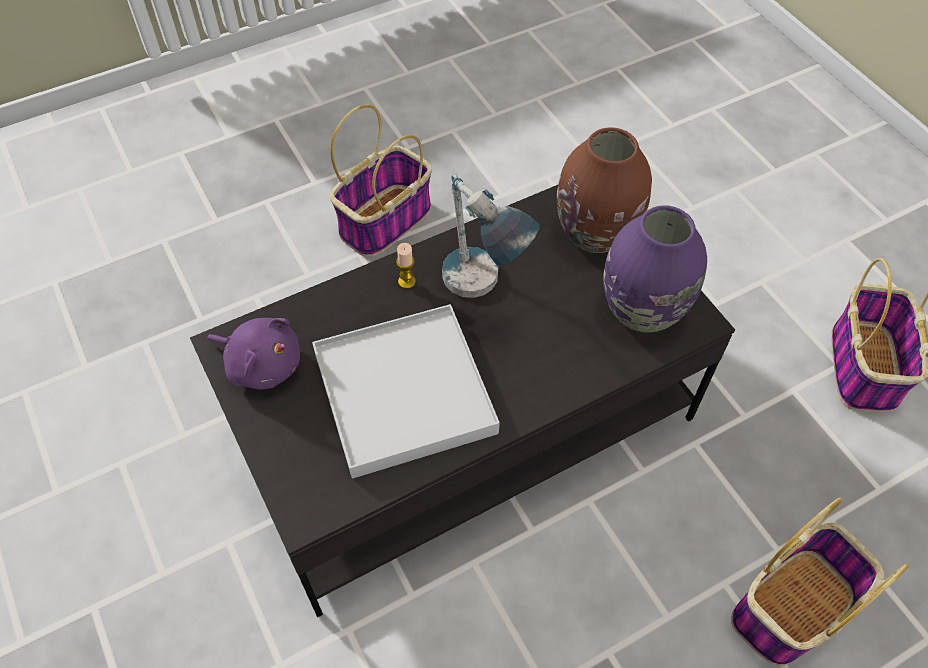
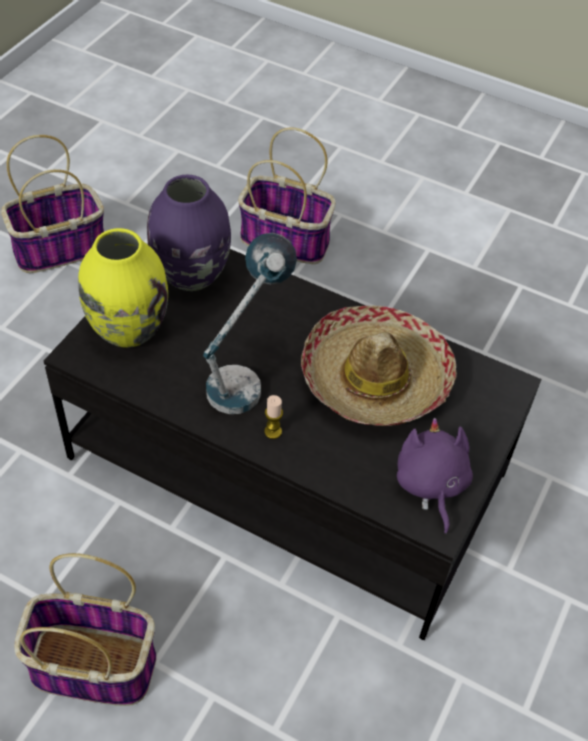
camera: 125 degrees left, 5 degrees down
(405, 393) = (375, 378): white tray -> hat
(596, 234) = (128, 329): brown vase -> yellow vase

